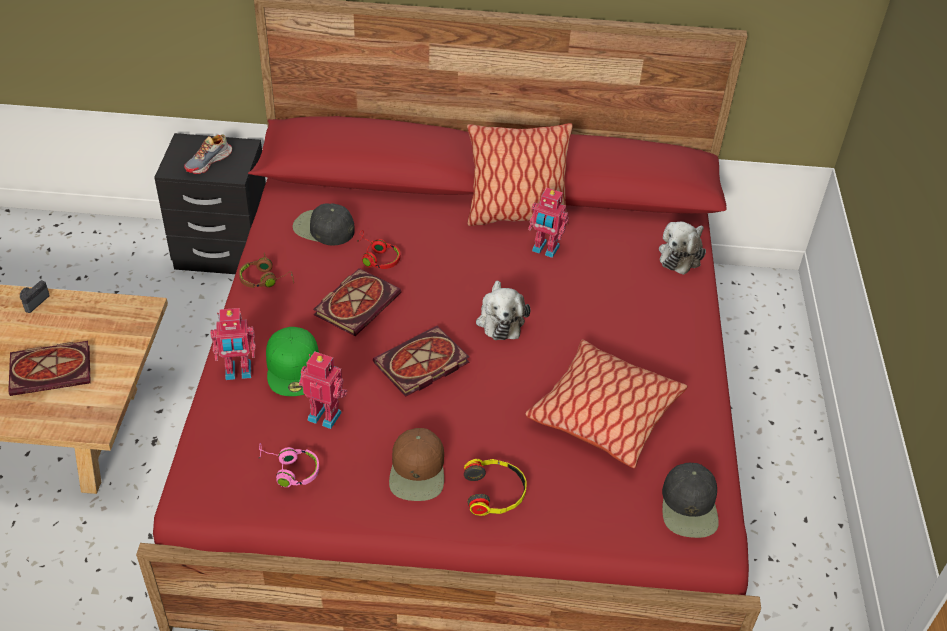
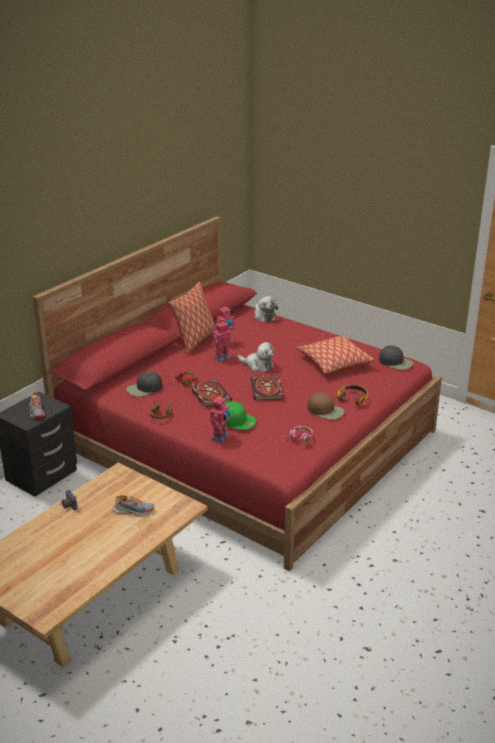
camera: 55 degrees left, 15 degrees down
(53, 369) = (133, 510): book -> shoe
(325, 414) = (275, 420): toy robot -> toy robot (221, 357)

